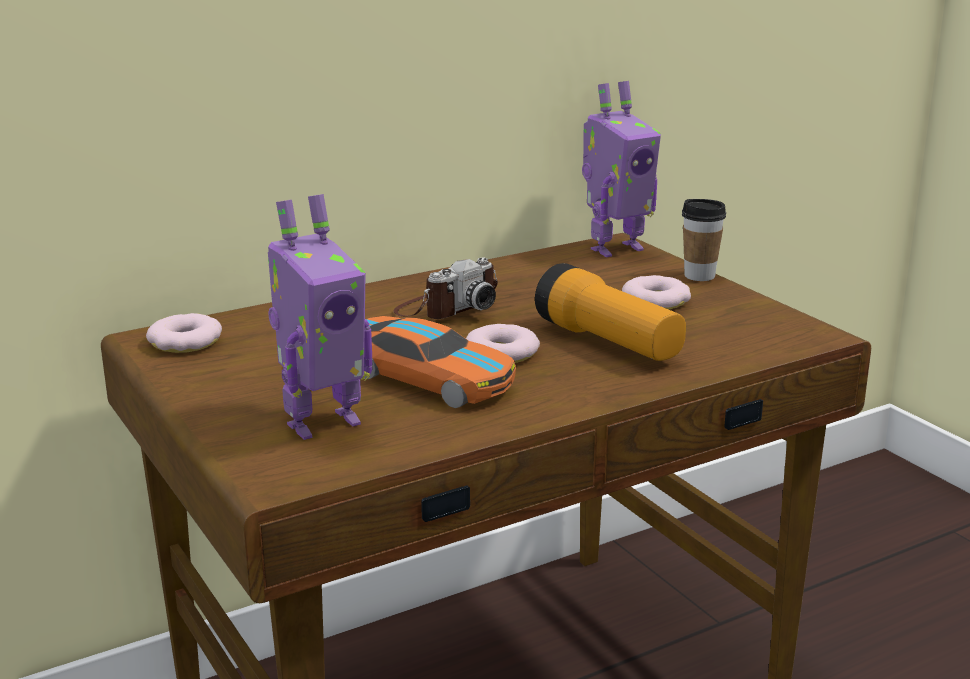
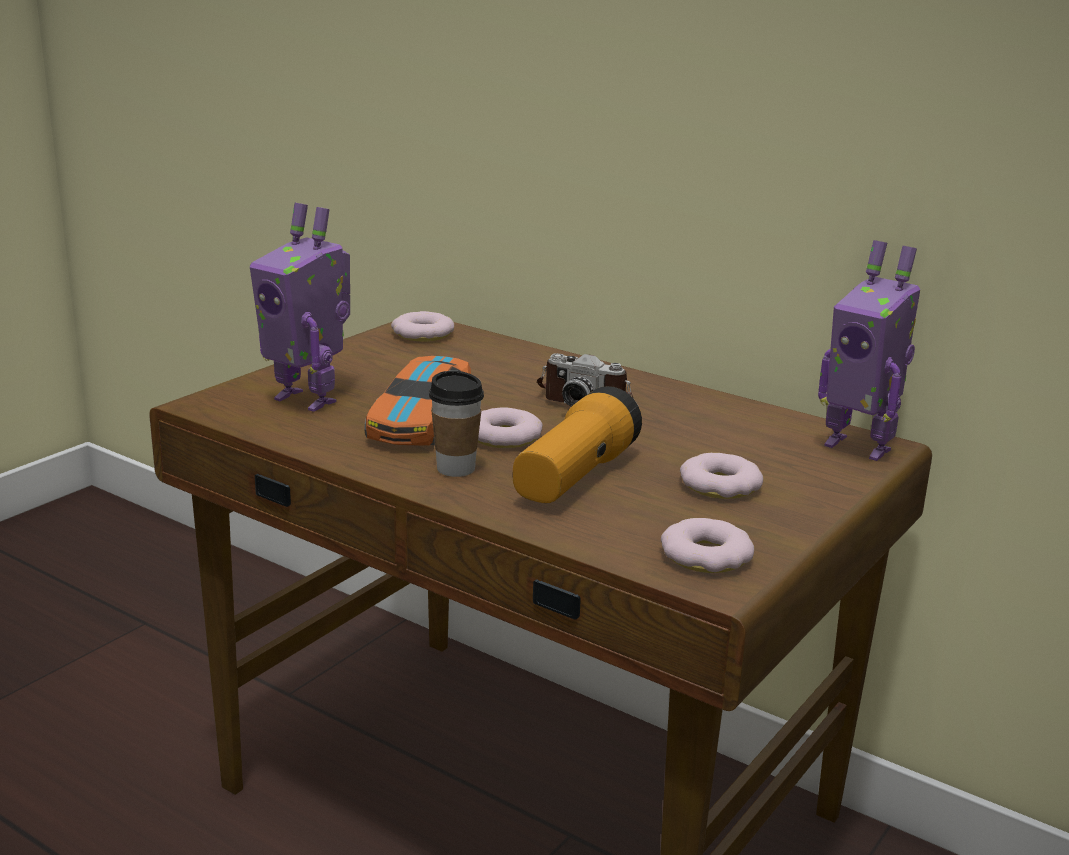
camera: 65 degrees right, 0 degrees up
(699, 276) = (831, 499): cup -> cup (456, 469)
(772, 329) = (706, 555): none -> donut

